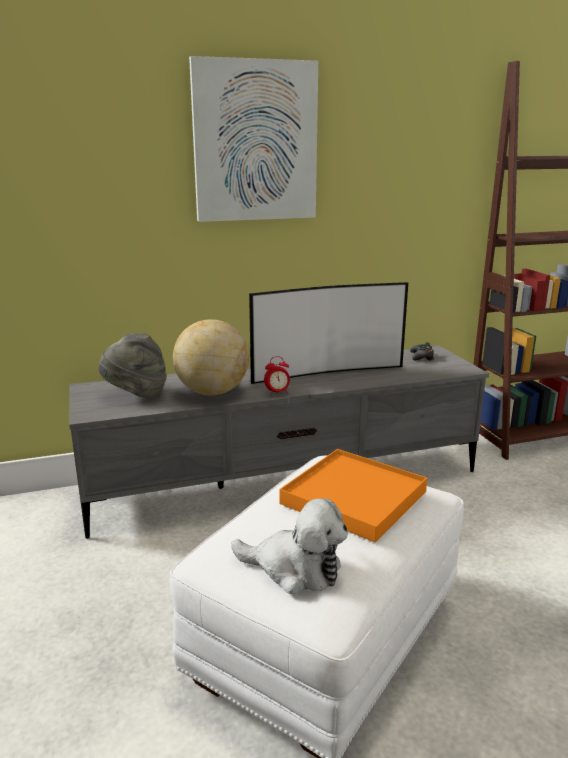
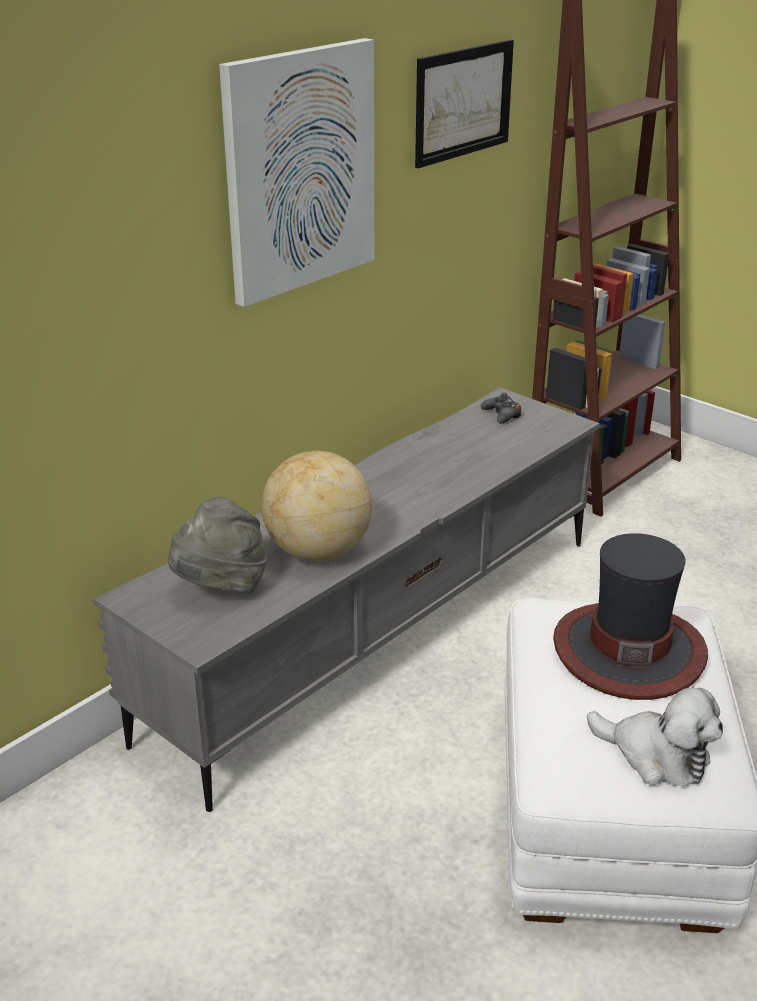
camera: 30 degrees left, 10 degrees up
(277, 393) = (400, 527): alarm clock -> none
(295, 569) = (656, 756): plush toy -> plush toy turned 45 degrees clockwise
(326, 372) = (420, 474): television -> none
(354, 498) = (628, 650): orange tray -> hat
(408, 124) = (463, 102): none -> picture

